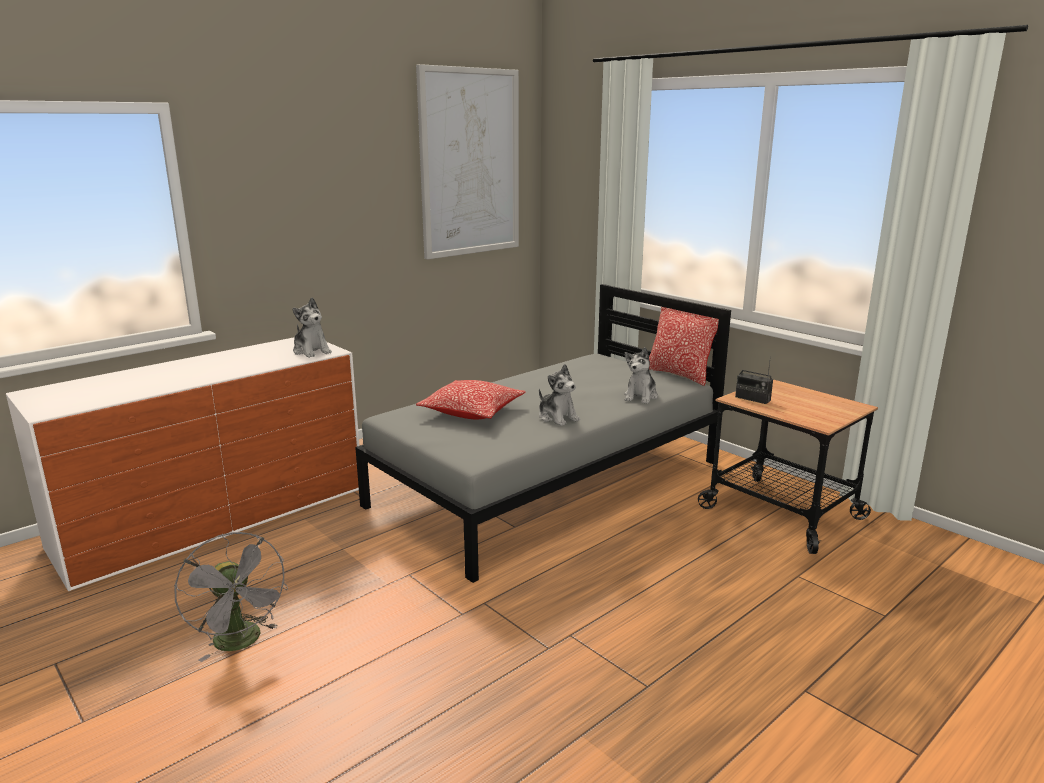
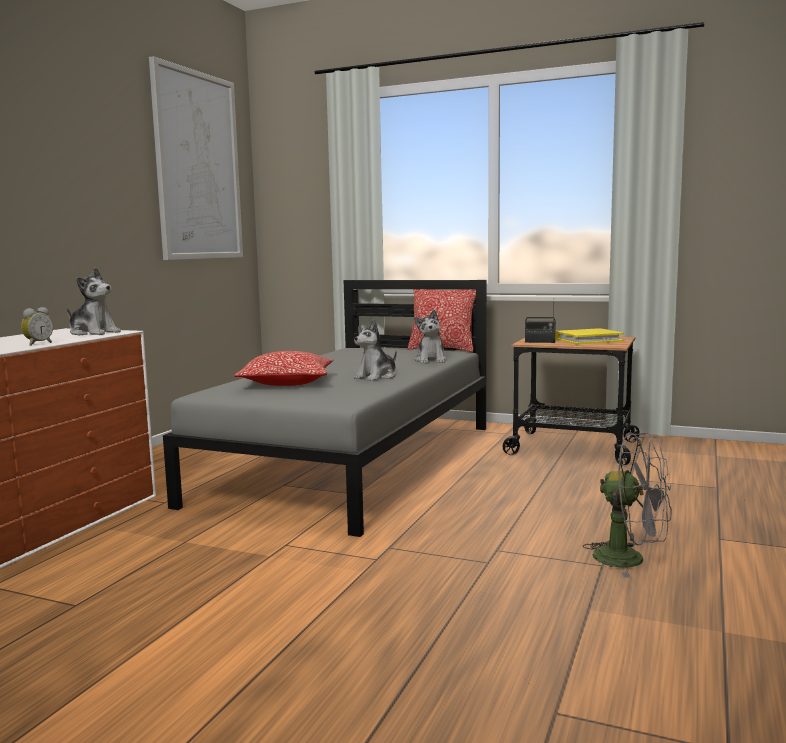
camera: 25 degrees left, 10 degrees down
(242, 642) = (144, 637): grey fan -> grey fan (630, 560)
(250, 368) = (37, 344): none -> alarm clock
(557, 417) = (377, 377): plush toy -> plush toy turned 105 degrees clockwise
(811, 405) = (588, 340): none -> yellow book

